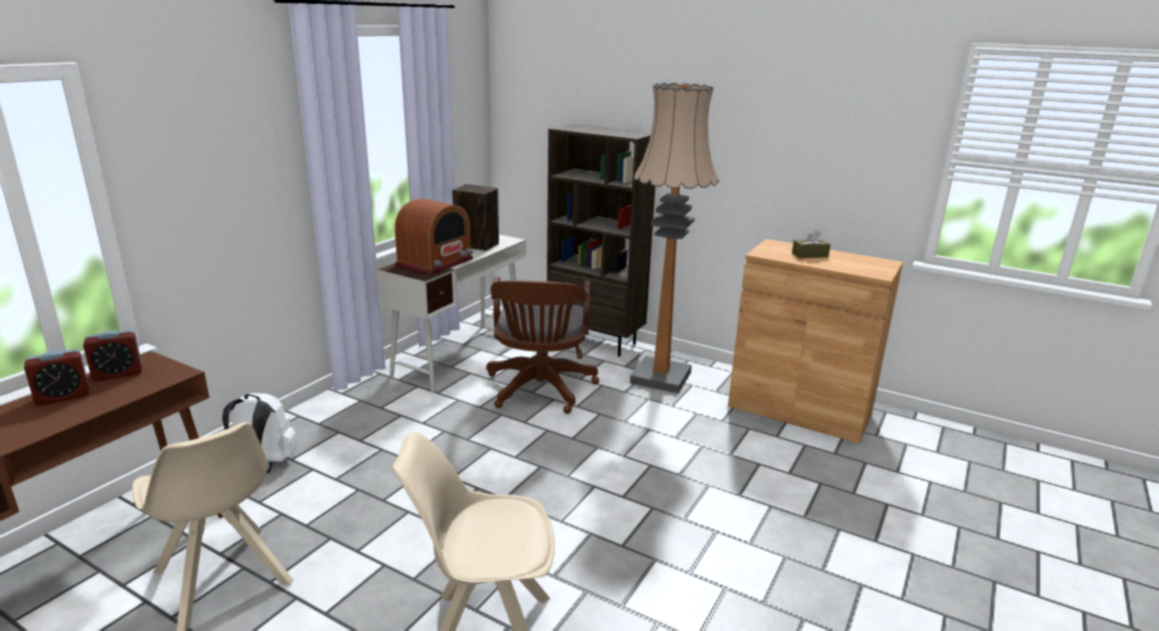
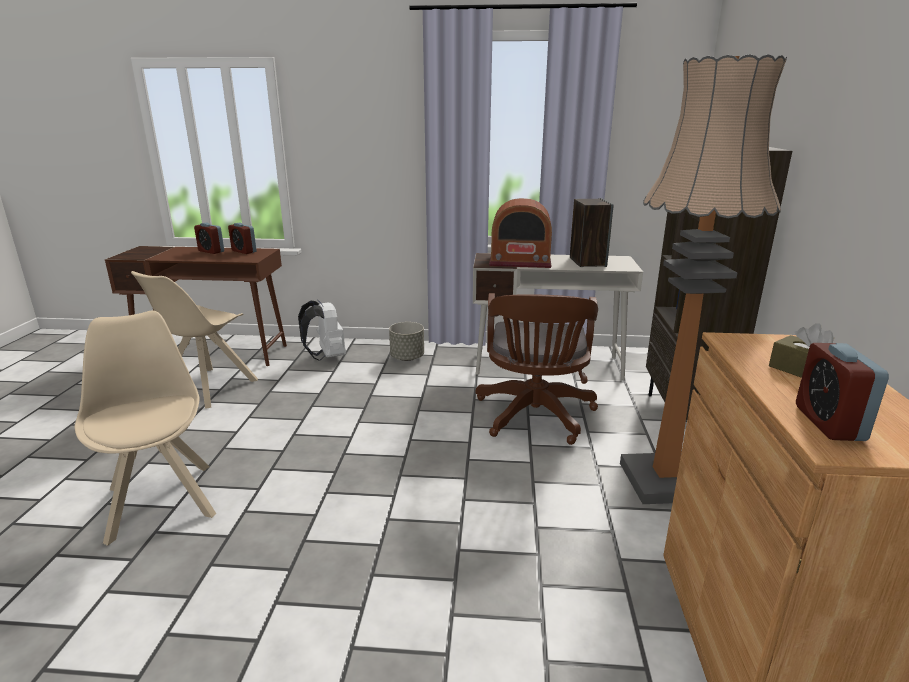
camera: 65 degrees right, 0 degrees up
(345, 416) = (407, 357): none -> grey planter
(540, 391) = (535, 417): brown office chair -> brown office chair turned 60 degrees counterclockwise
(860, 268) = (829, 423): none -> alarm clock

